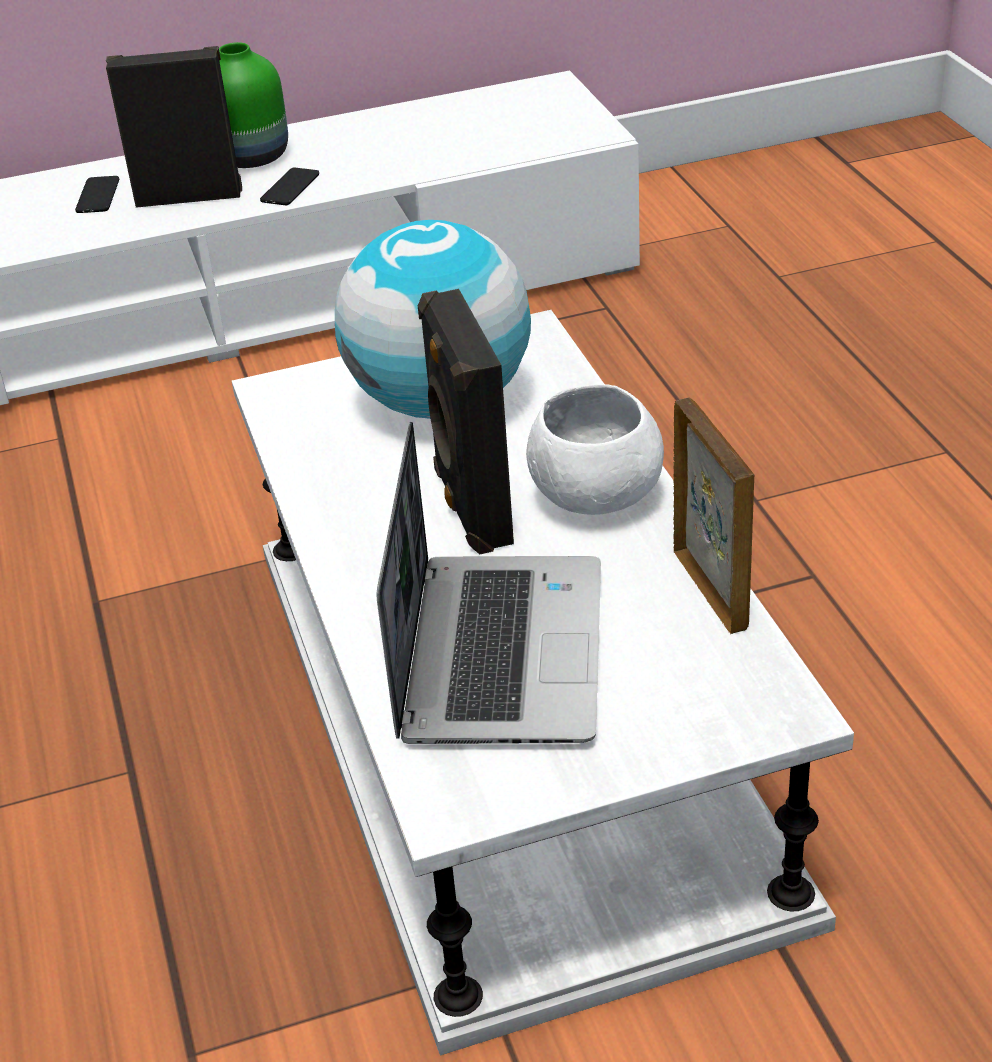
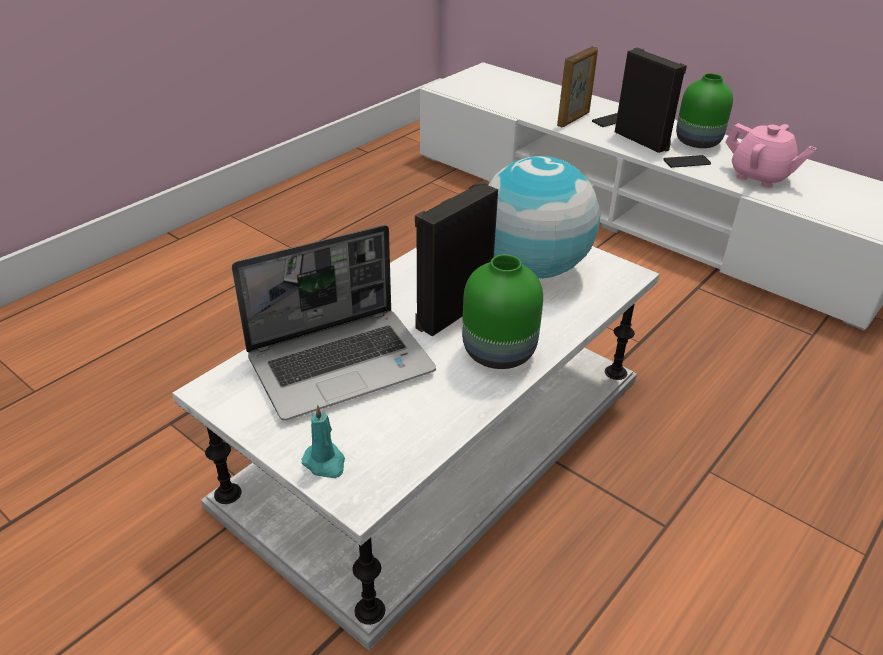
camera: 55 degrees right, 0 degrees up
(391, 153) = (760, 176): none -> pink teapot
(594, 496) = (499, 351): white bowl -> green vase
(701, 726) = (325, 463): none -> turquoise candle
(711, 589) = (451, 426): picture frame -> picture frame (574, 119)

